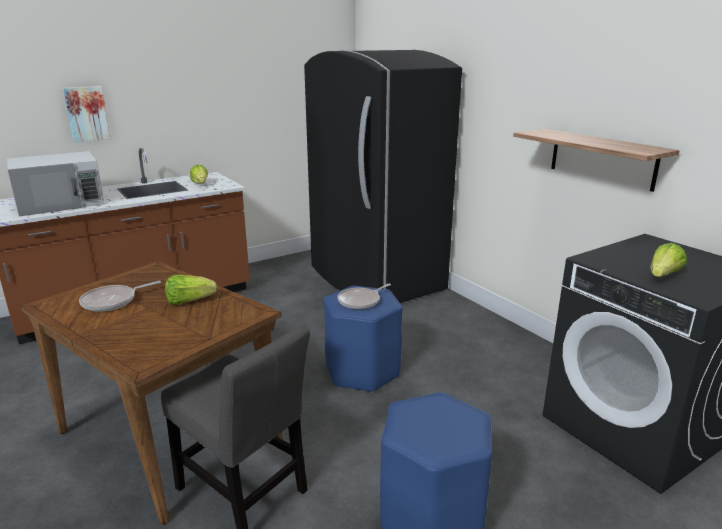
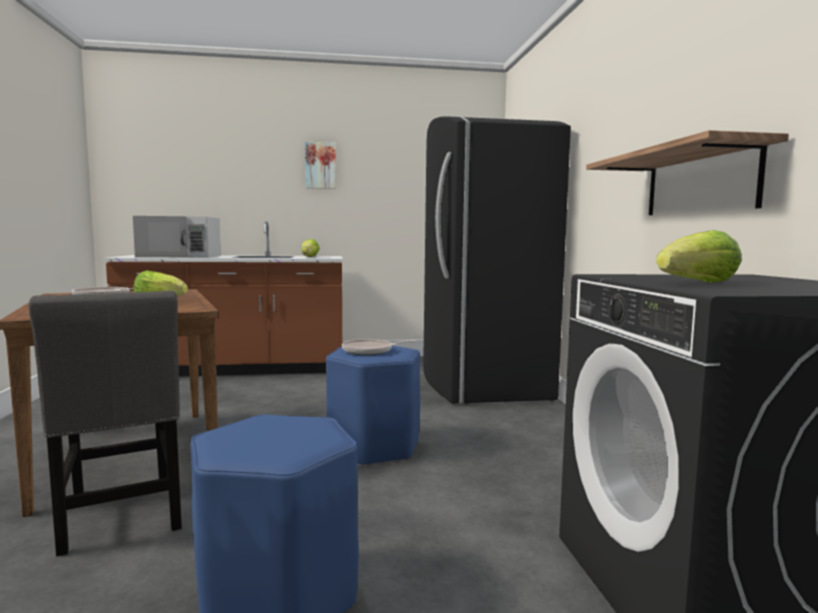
camera: 25 degrees right, 15 degrees down
(87, 114) = (229, 190): picture -> picture (320, 165)

